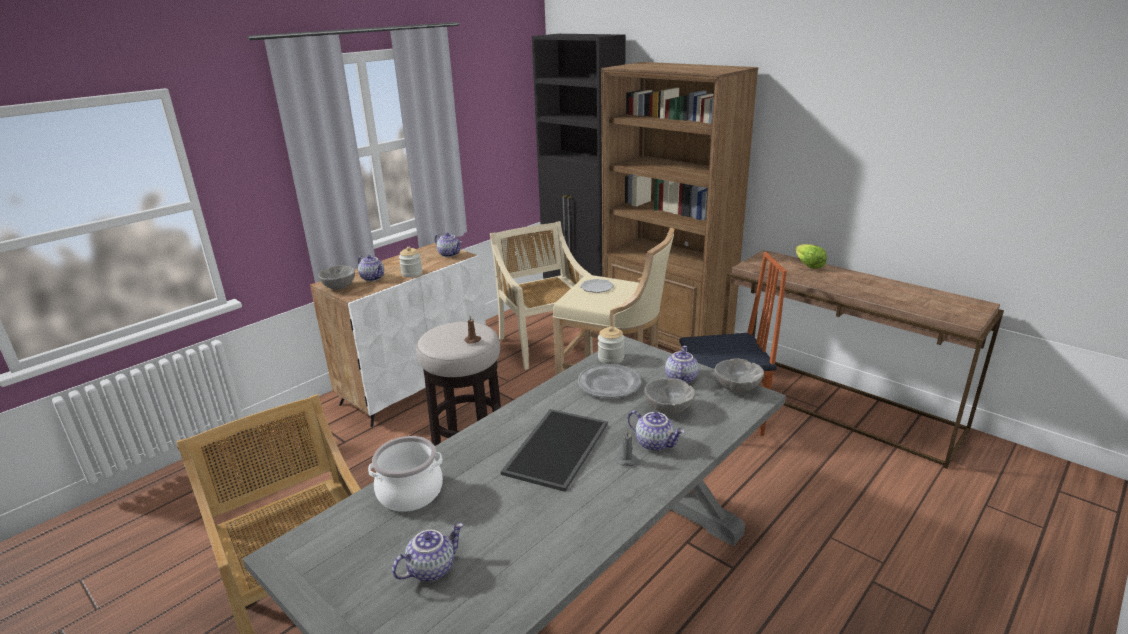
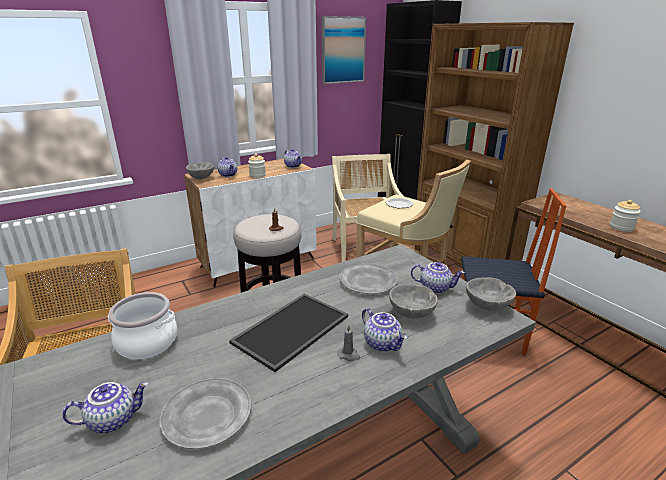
camera: 15 degrees right, 0 degrees up
(483, 96) = (342, 50): none -> picture
(523, 544) = (206, 416): none -> grey plate
(611, 358) = (381, 260): jar -> jar (621, 227)
(680, 378) = (435, 288): teapot -> teapot turned 75 degrees clockwise
(807, 265) = (595, 208): lettuce -> none

